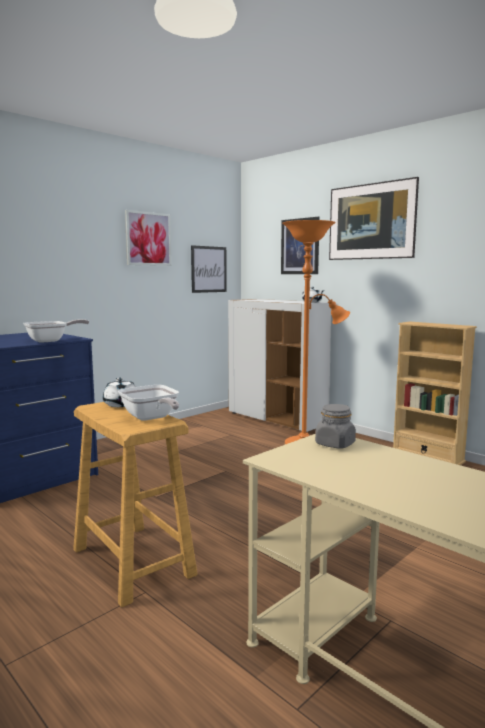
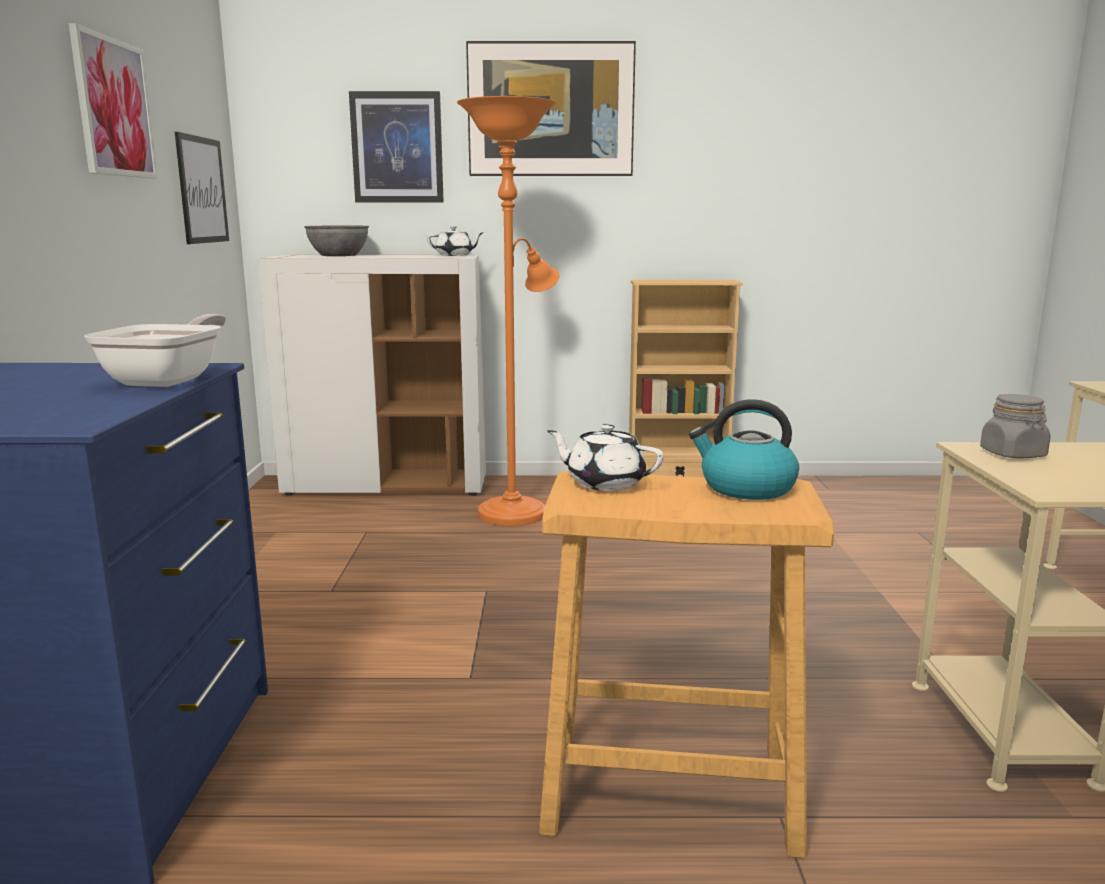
camera: 45 degrees left, 5 degrees up
(151, 418) = (746, 488): frying pan -> kettle
(266, 300) = (338, 255): none -> grey bowl

